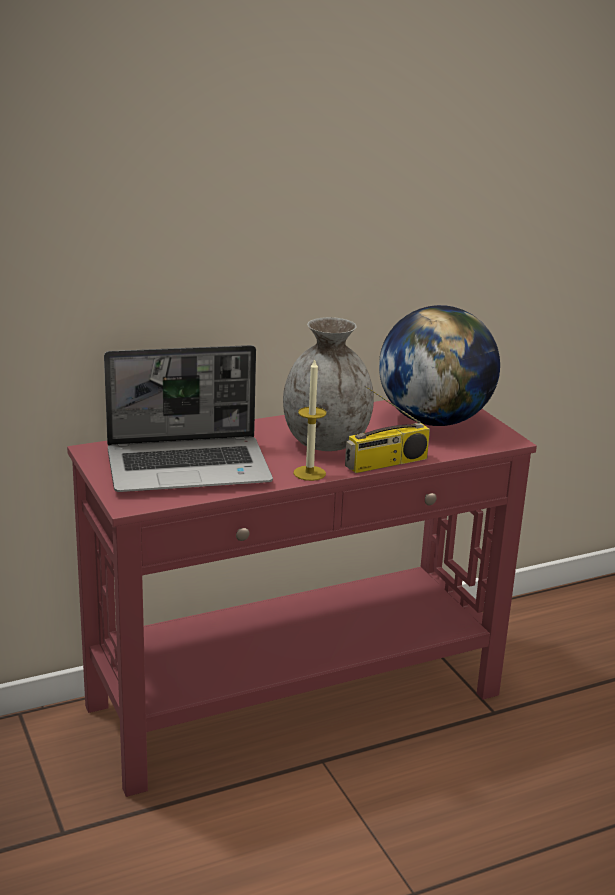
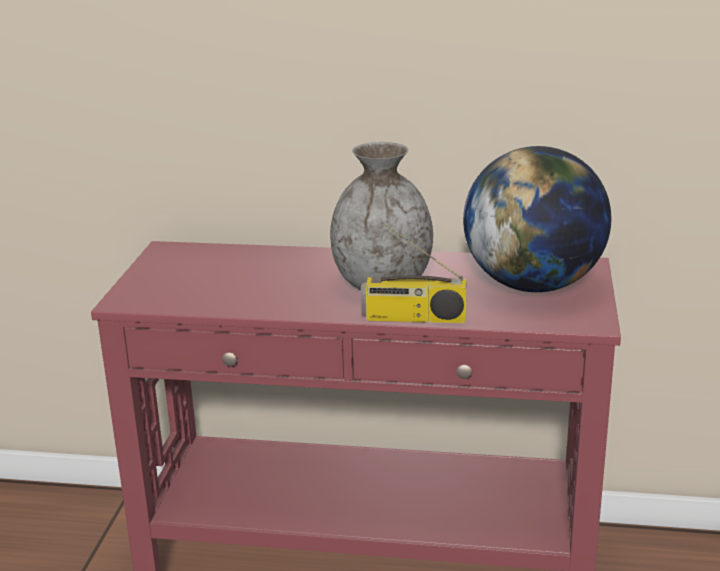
camera: 35 degrees right, 0 degrees up
(190, 467) = (221, 280): laptop -> none
(309, 473) = (321, 310): candle -> none

